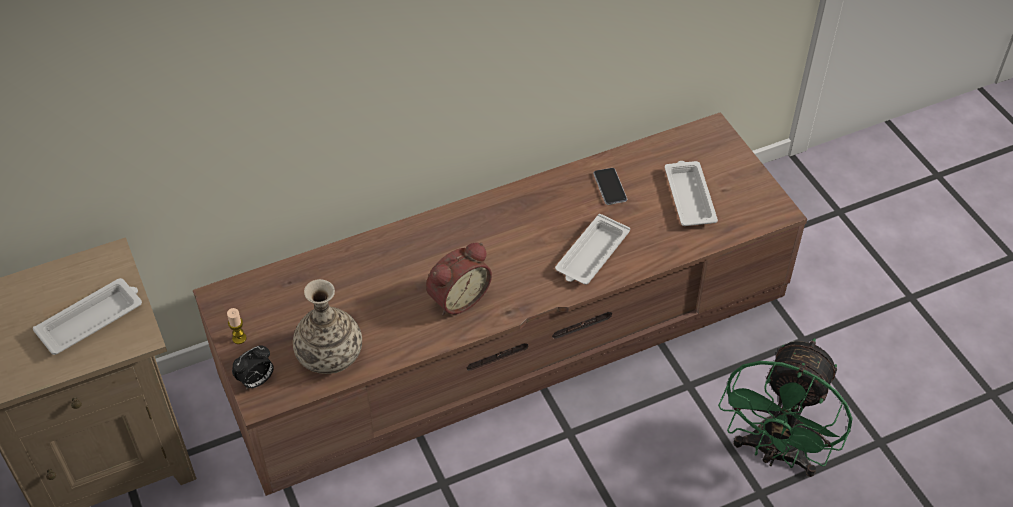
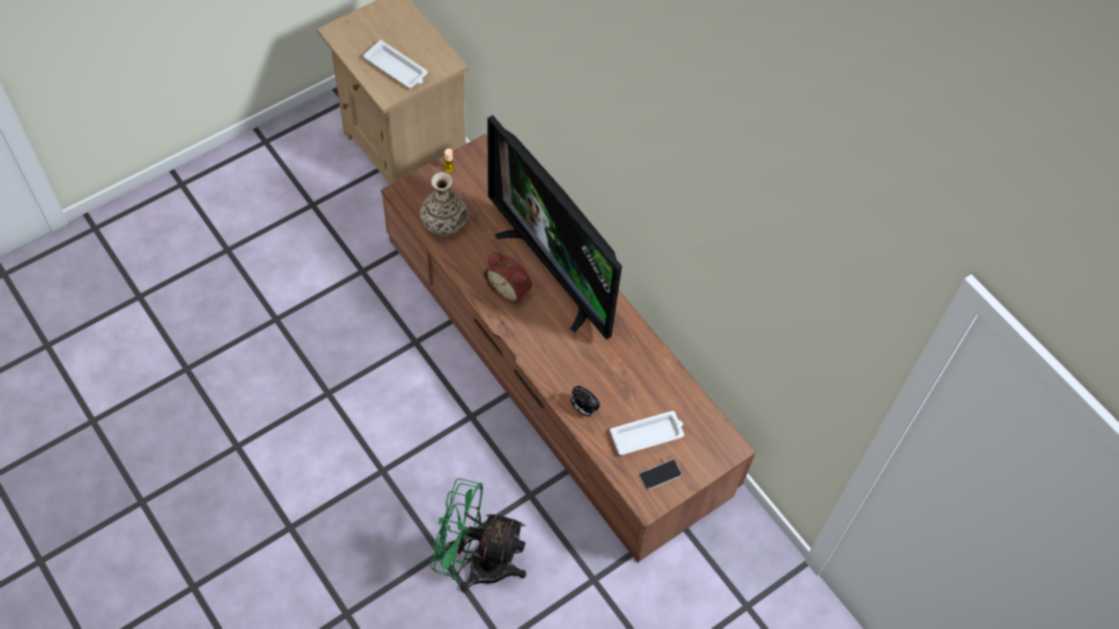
camera: 75 degrees right, 10 degrees up
(256, 381) = (416, 186): alarm clock -> alarm clock (583, 409)
(441, 247) = (554, 271): none -> television
(591, 255) = (569, 371): white tray -> none
(610, 187) = (644, 376): phone -> phone (660, 475)

